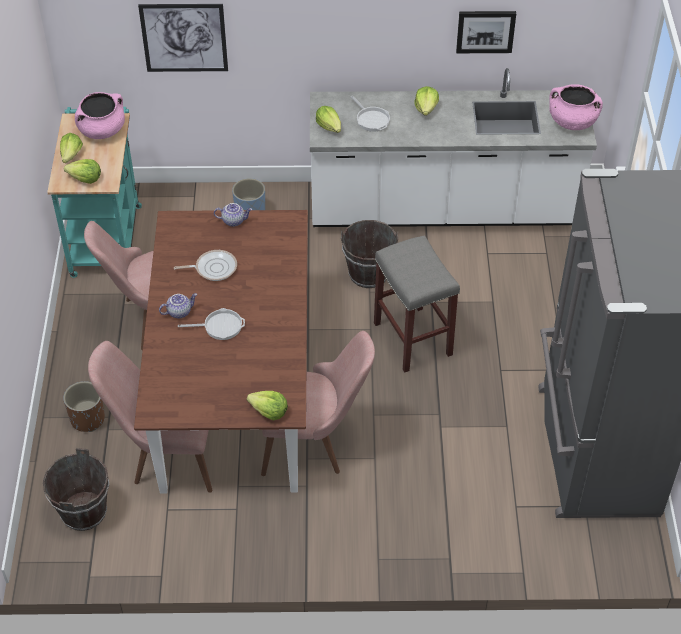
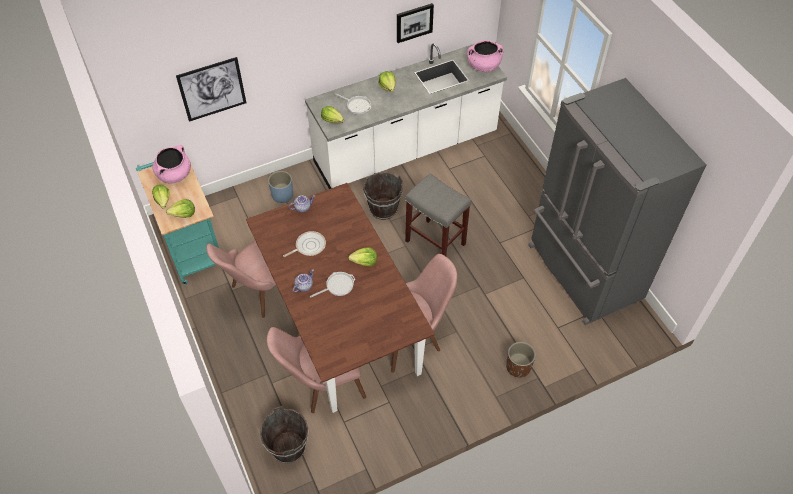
camera: 25 degrees left, 5 degrees up
(87, 419) = (253, 381): brown planter -> brown planter (518, 367)
(269, 412) = (405, 333): lettuce -> lettuce (364, 262)

